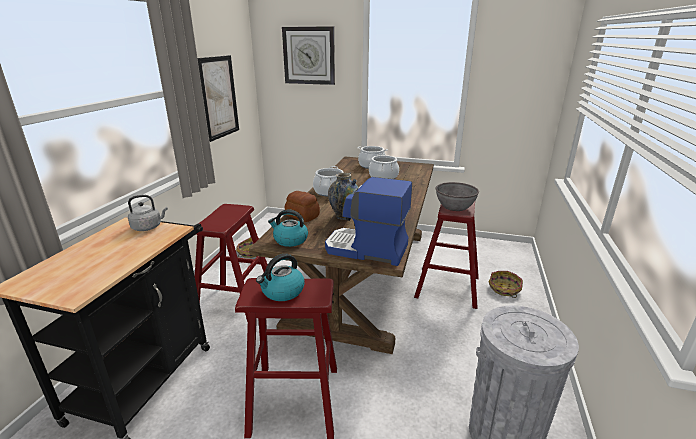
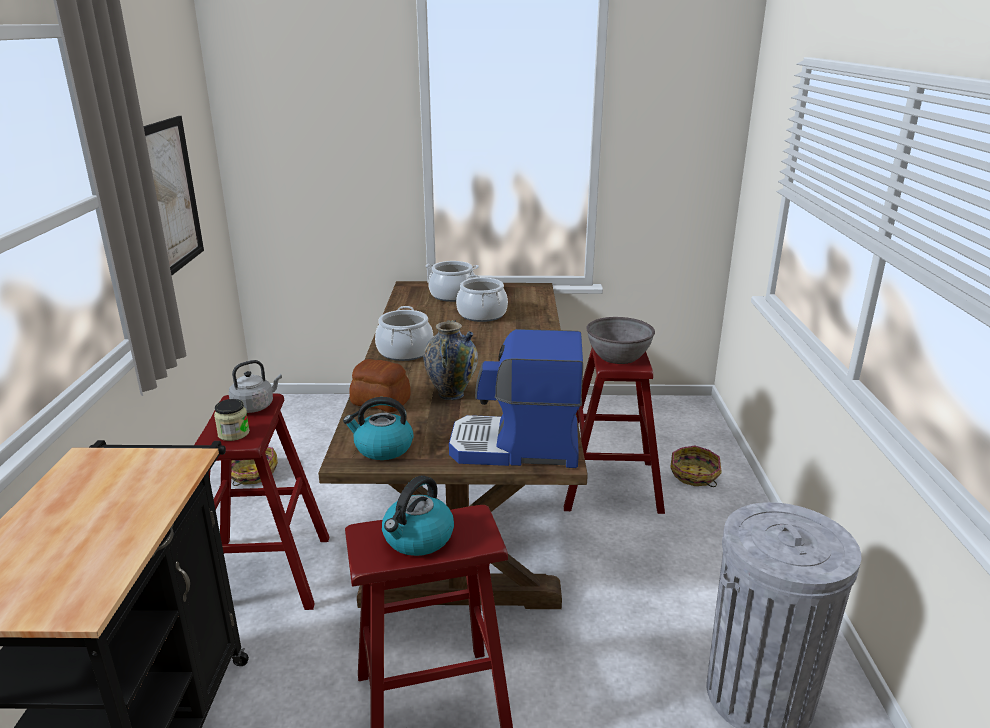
camera: 15 degrees left, 0 degrees up
(148, 227) = (133, 461): grey kettle -> grey kettle (255, 406)
(216, 223) = (233, 433): none -> jar
(309, 55) = (321, 109): wall clock -> none

